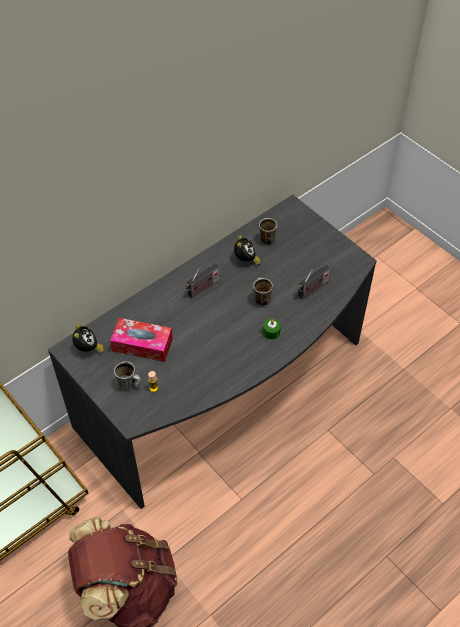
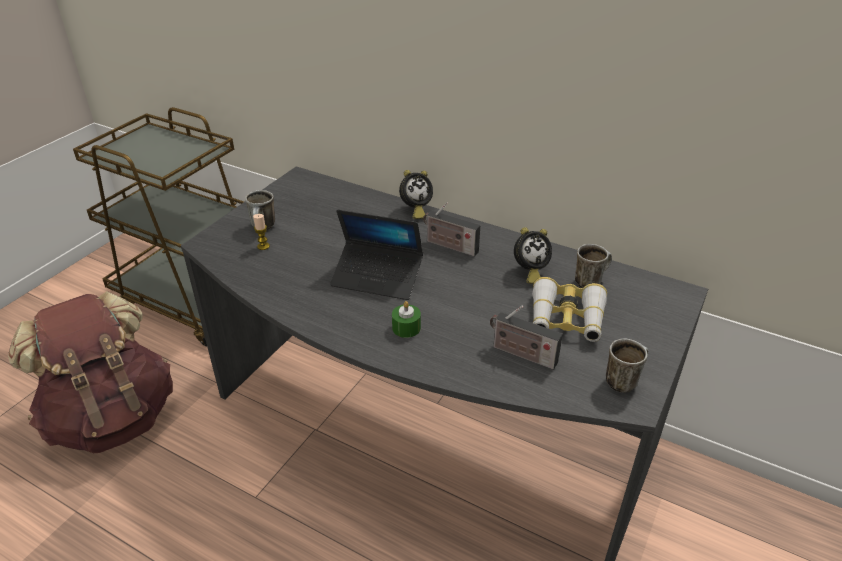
camera: 70 degrees right, 15 degrees down
(88, 349) = (306, 189): alarm clock -> alarm clock (415, 210)
(142, 345) = (329, 222): tissue box -> none
(218, 333) = (377, 277): none -> laptop
(260, 298) = (466, 302): mug -> mug (623, 380)
(293, 261) = (566, 319): none -> binoculars

